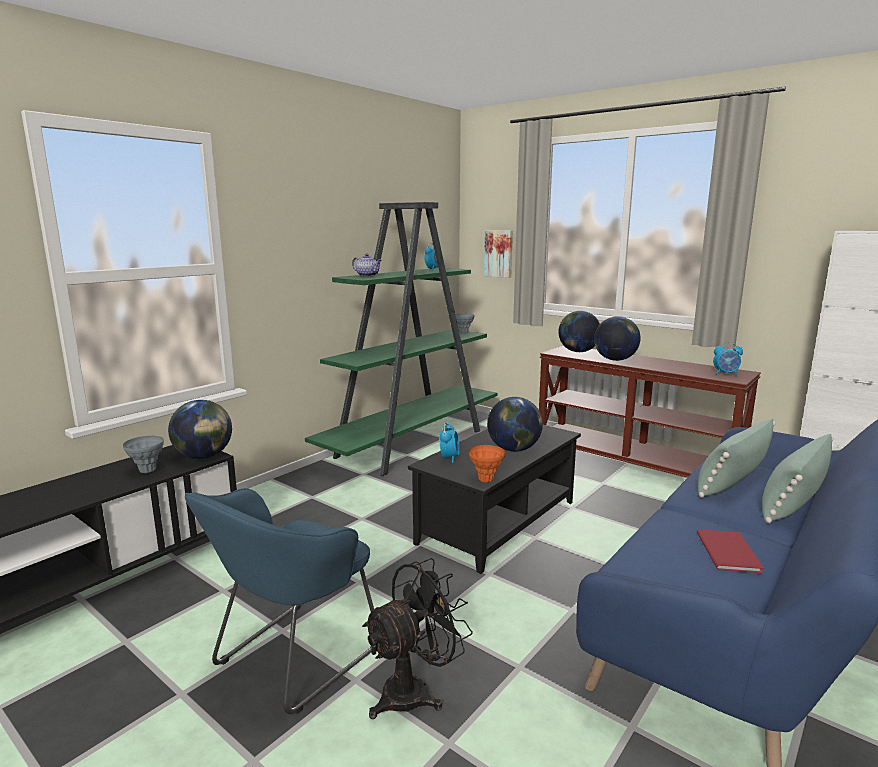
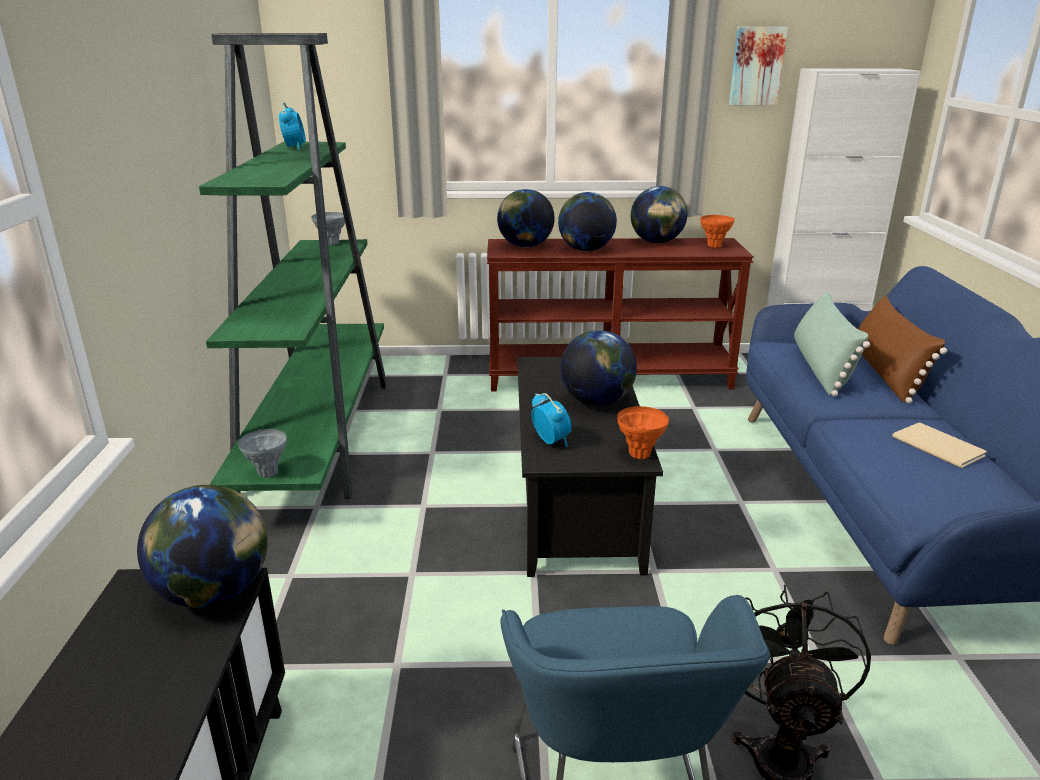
camera: 40 degrees left, 10 degrees up
(147, 470) = (154, 671): grey vase -> grey vase (268, 473)
(367, 276) = (250, 175): teapot -> none
(499, 253) = (351, 110): picture -> picture (756, 66)
(682, 364) = (657, 242): none -> globe
(726, 374) = (714, 246): alarm clock -> orange vase
(729, 551) = (937, 445): red book -> beige book
(792, 501) = (885, 373): green pillow -> brown pillow

